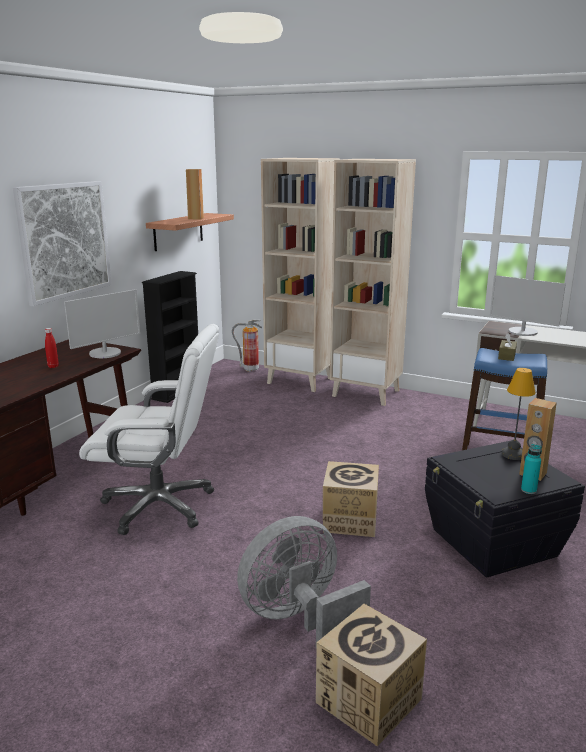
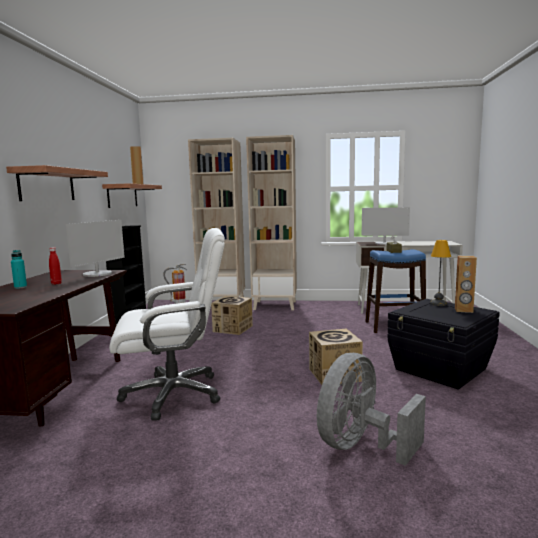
camera: 20 degrees left, 10 degrees down
(65, 240) = (47, 185): picture -> shelf
(368, 701) = (470, 489): cardboard box -> cardboard box (233, 329)
(528, 490) = (473, 317): turquoise bottle -> turquoise bottle (20, 287)

